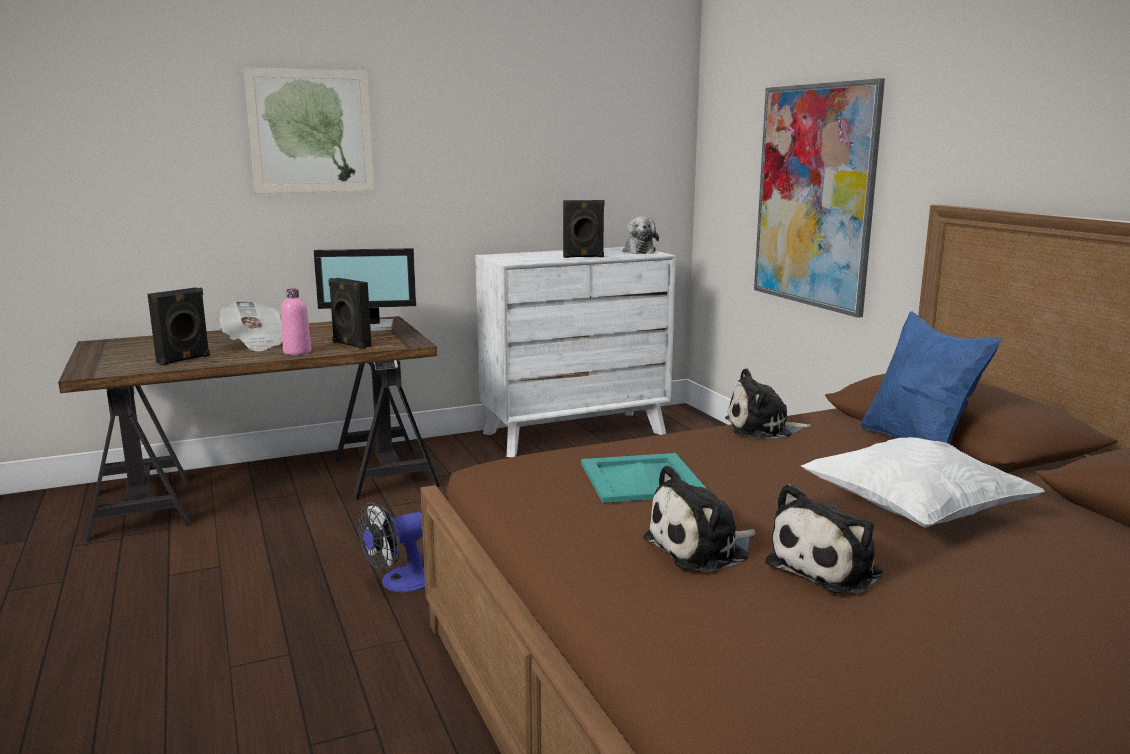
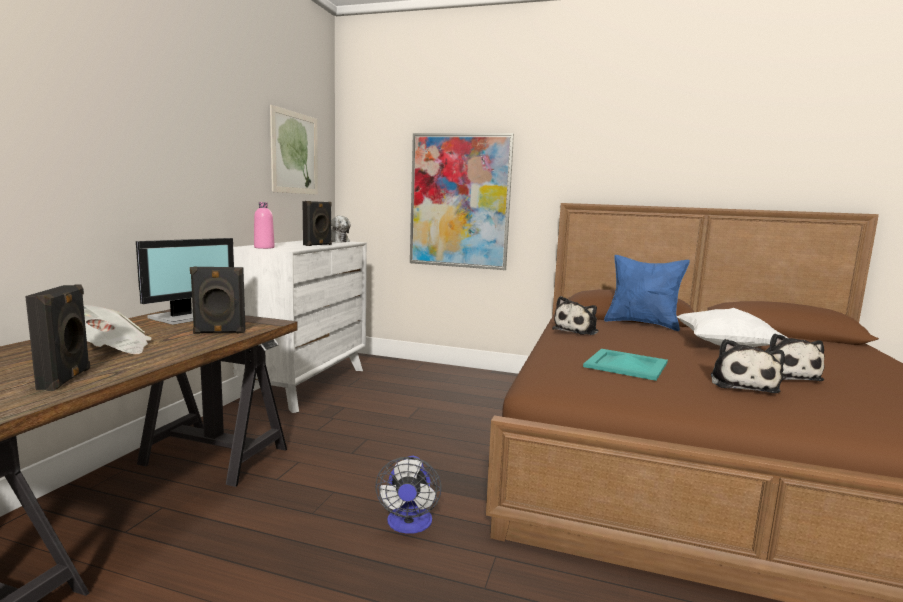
camera: 50 degrees left, 5 degrees down
(297, 352) = (187, 346): pink bottle -> pink bottle (264, 247)
(311, 131) = (91, 115): picture -> picture (295, 153)

